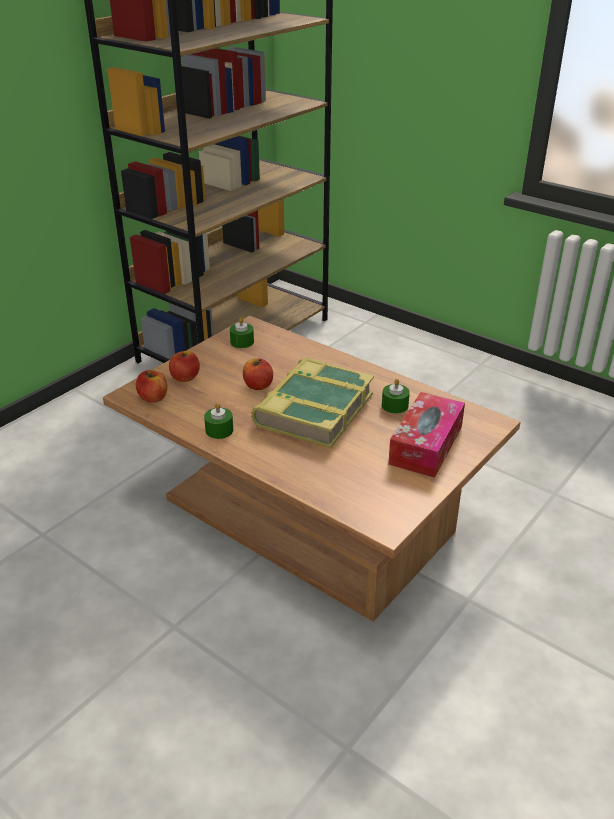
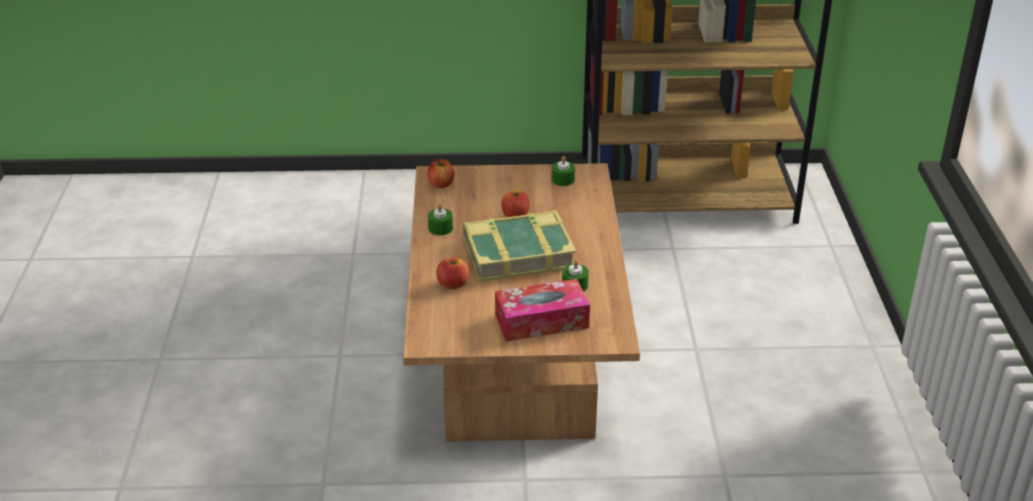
camera: 50 degrees right, 0 degrees up
(185, 377) = (482, 182): apple -> apple (453, 284)

